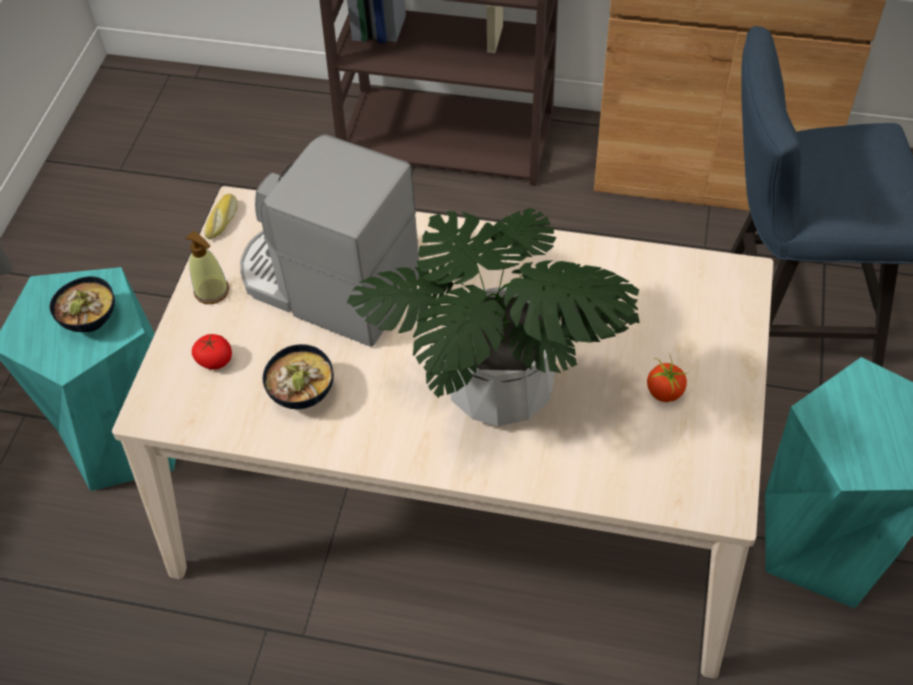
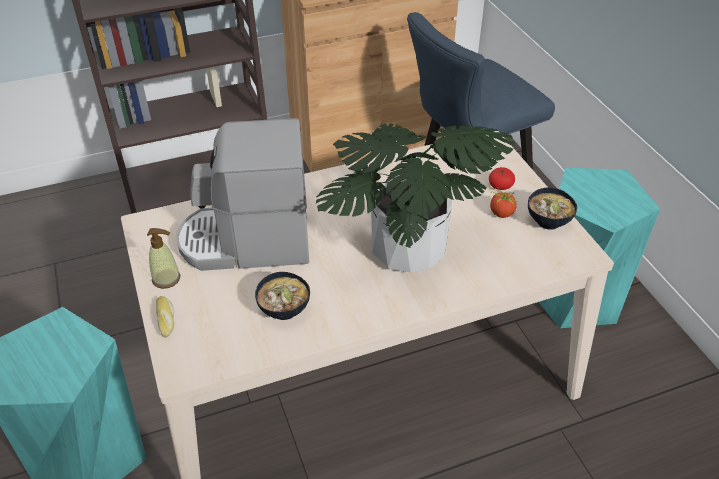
camera: 35 degrees left, 10 degrees down
(89, 320) = (62, 350): bowl -> bowl (547, 222)
(215, 359) = (203, 317): tomato -> tomato (500, 186)
(223, 220) = (139, 235): bread -> bread (166, 319)

